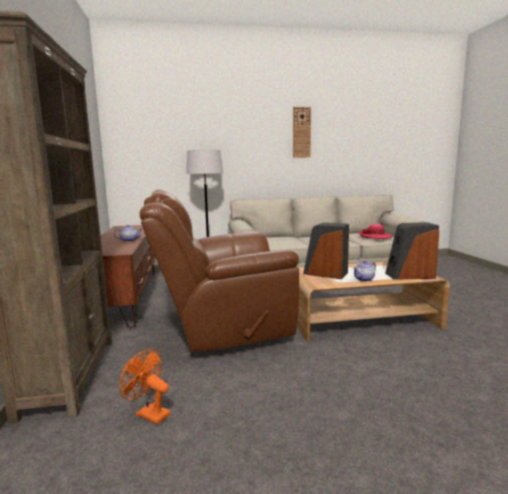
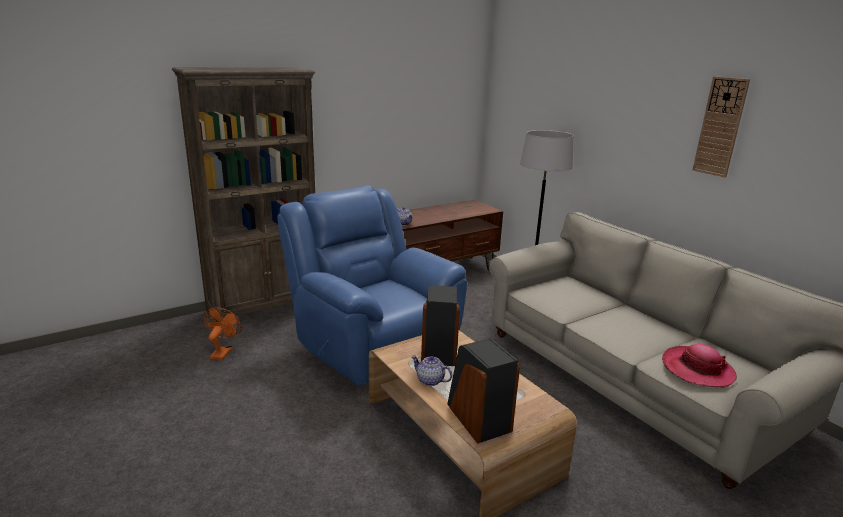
camera: 65 degrees right, 10 degrees up
(220, 329) = (371, 345): brown armchair -> blue armchair

